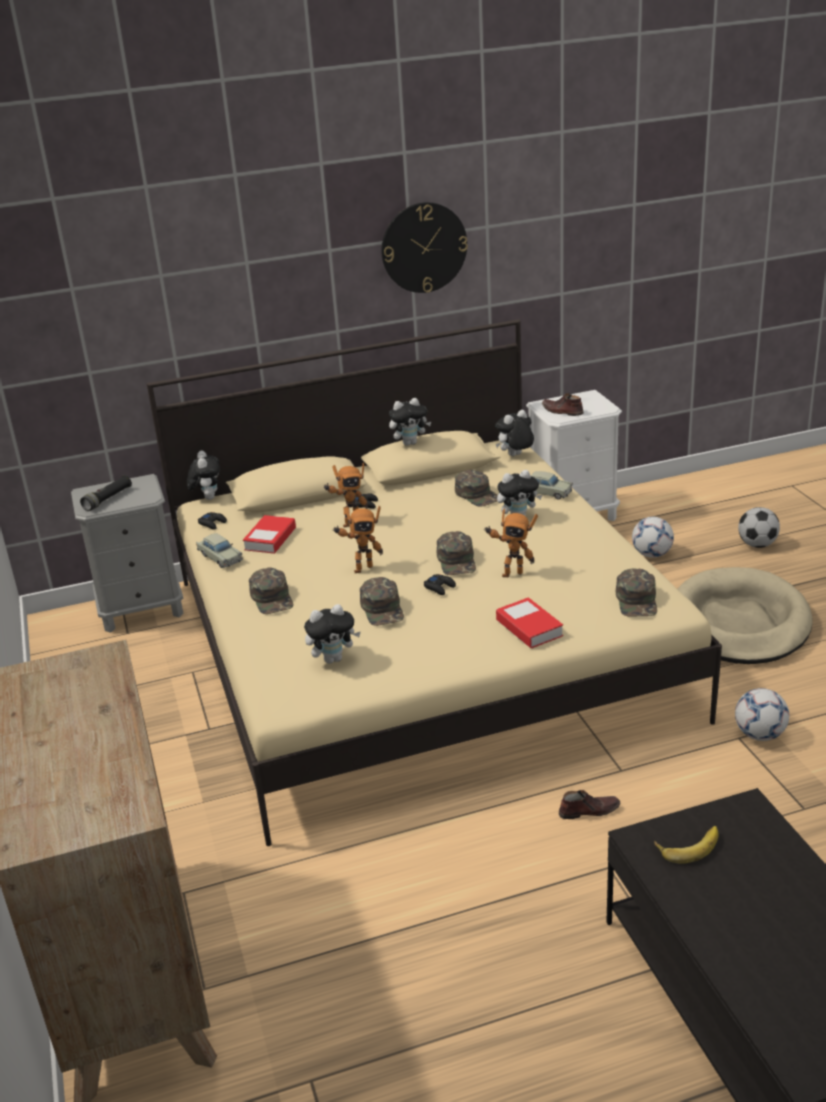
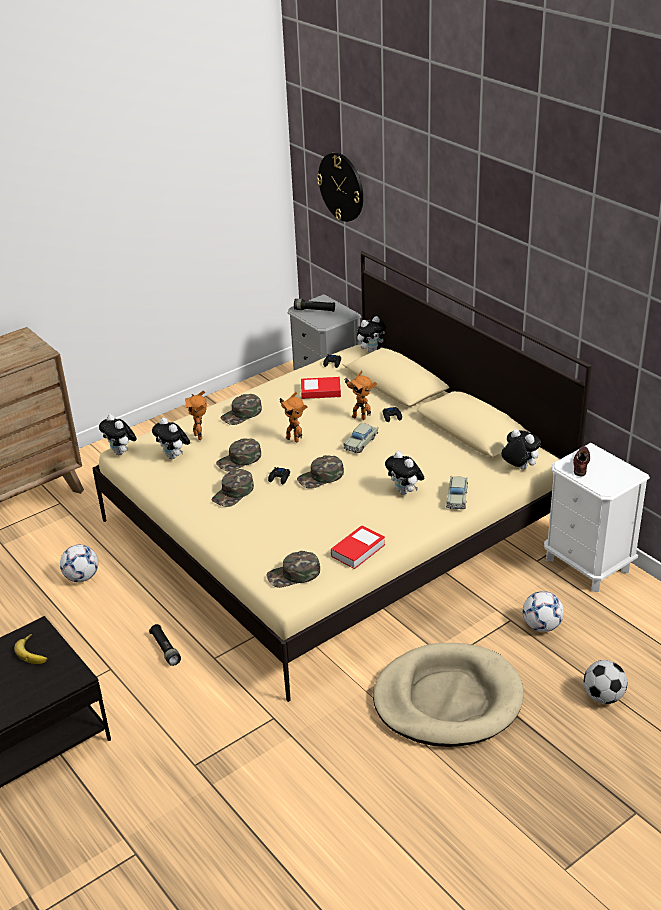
camera: 70 degrees right, 5 degrees up
(220, 557) = (288, 380): beige toy car -> beige toy car (361, 442)
(410, 443) = (464, 401): plush toy -> plush toy (121, 452)
(424, 247) = (535, 258): wall clock -> wall clock (341, 187)
(477, 495) = (434, 464): green cap -> green cap (233, 493)
(511, 573) = (313, 506): toy robot -> toy robot (200, 436)
(529, 628) = (237, 529): book -> book (358, 550)
(589, 810) = (165, 649): brown shoe -> black flashlight
(759, 735) = (281, 730): football -> football (82, 577)

